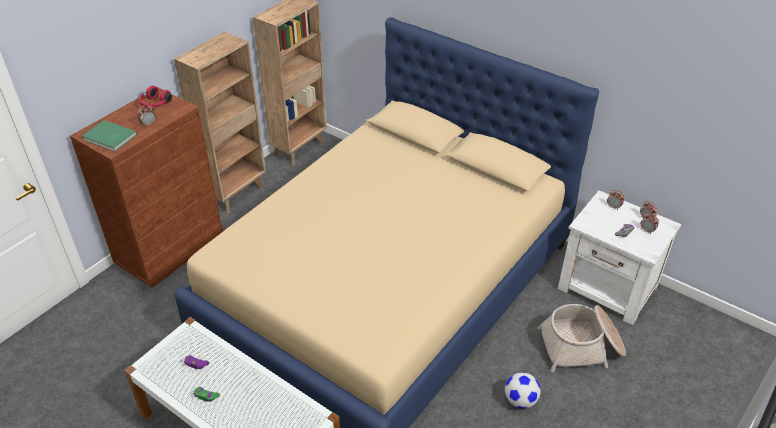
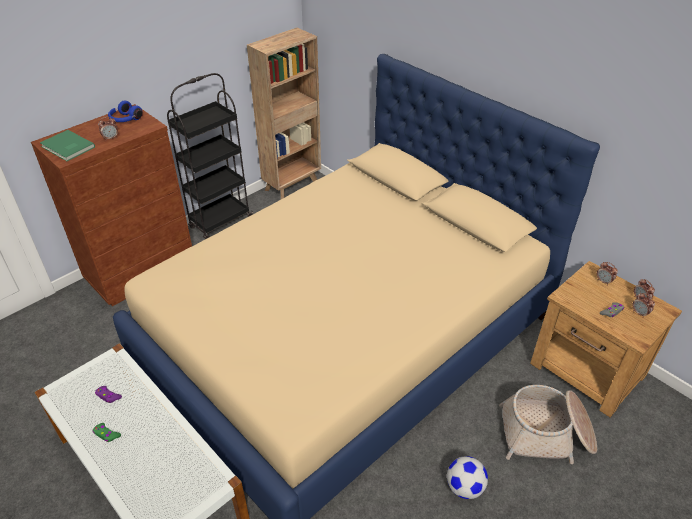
camera: 10 degrees right, 0 degrees up
(155, 104) = (125, 119): red headphones -> blue headphones
(237, 193) = (220, 223): brown bookcase -> black cart
(608, 289) = (588, 371): white nightstand -> brown nightstand

